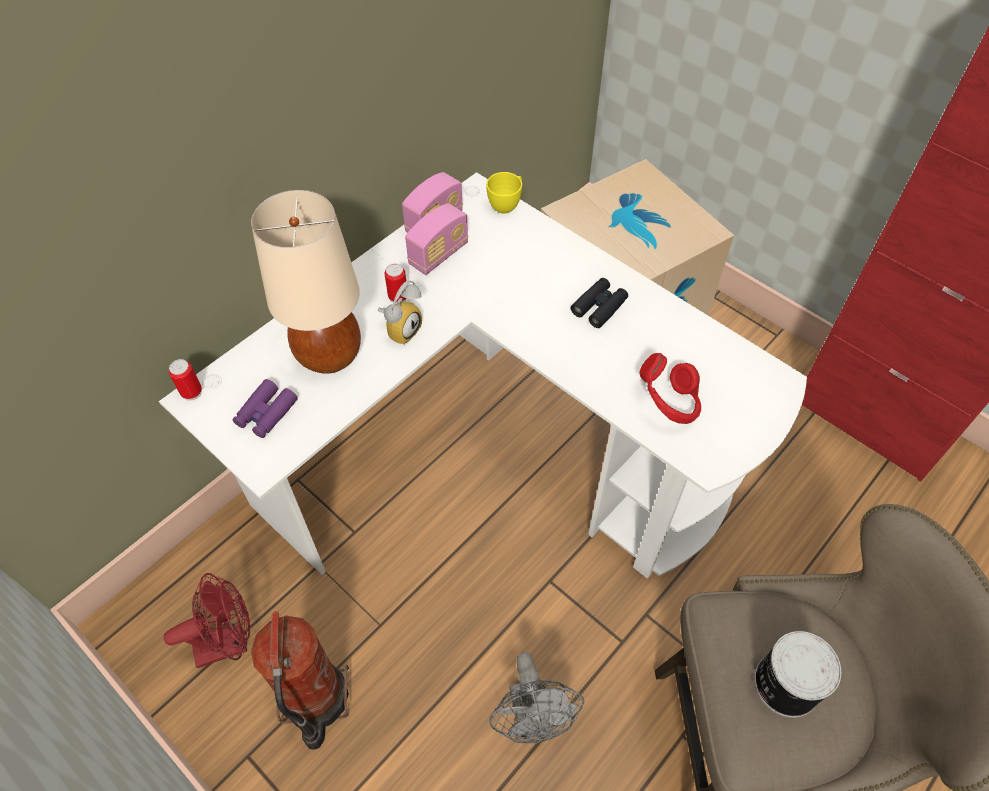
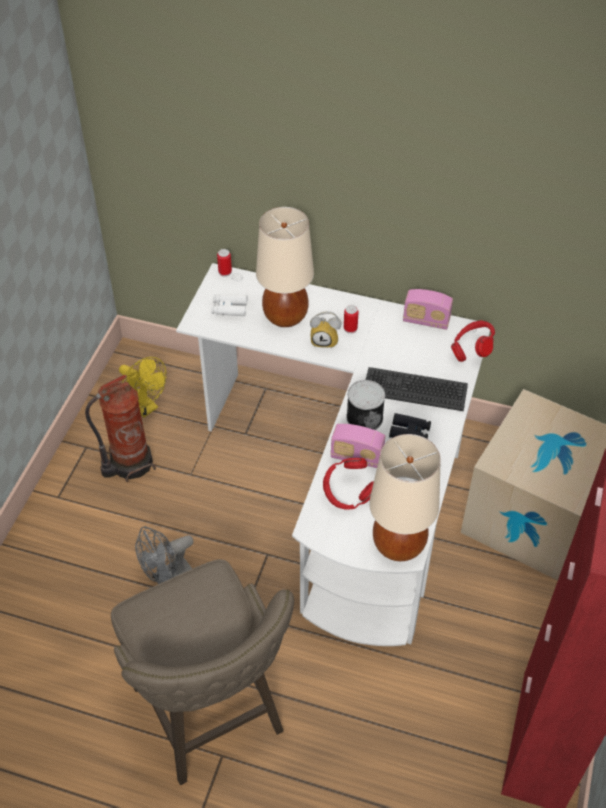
camera: 65 degrees right, 5 degrees down
(229, 642) = (145, 407): red fan -> yellow fan
(266, 413) = (229, 308): purple binoculars -> white binoculars
(438, 254) = (399, 334): radio -> radio (357, 457)
(506, 204) = (471, 351): yellow cup -> red headphones
(535, 275) = (415, 389): none -> keyboard
(765, 385) = (399, 545): none -> beige table lamp
(784, 683) = (181, 614): can -> can (364, 417)

